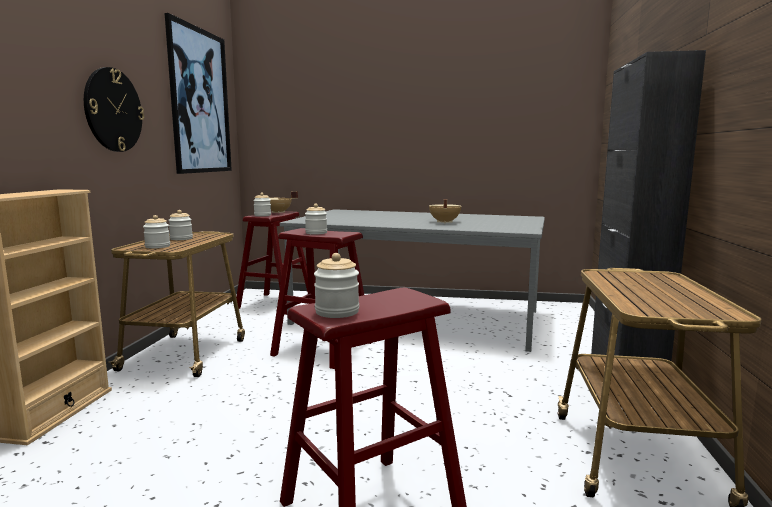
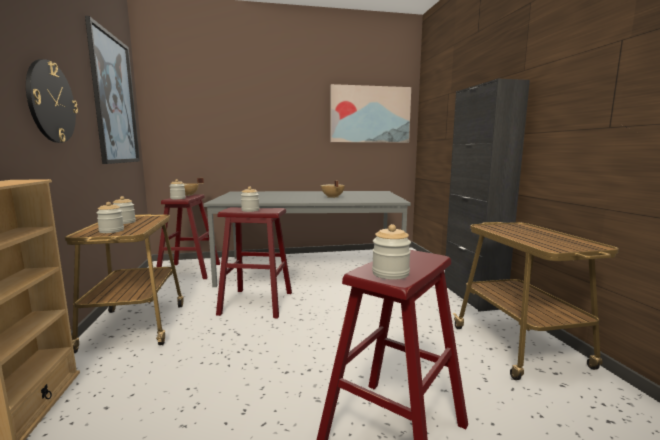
camera: 20 degrees left, 0 degrees up
(526, 106) = (370, 114): none -> picture

